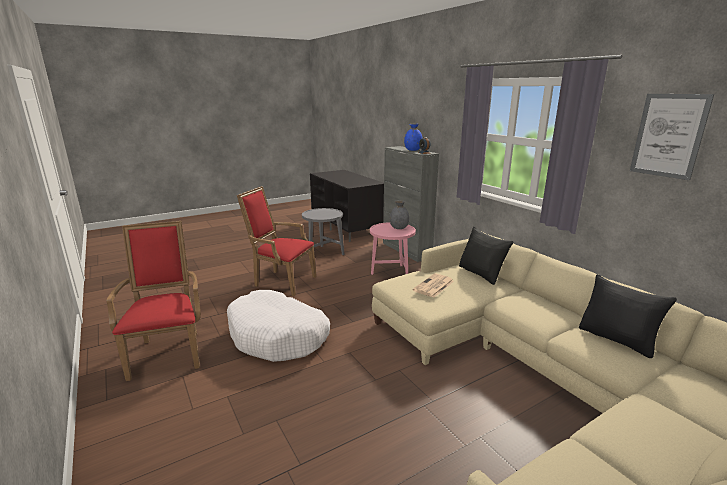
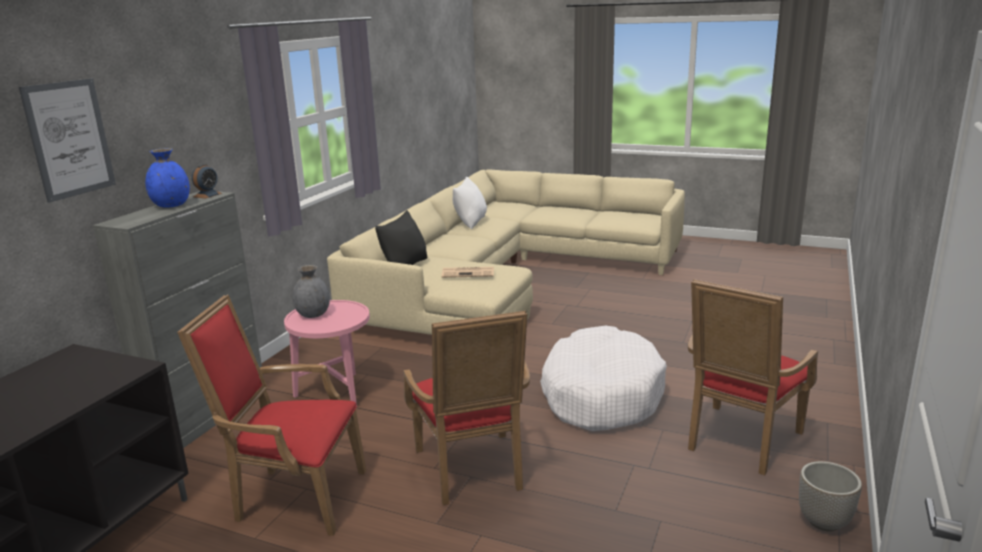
camera: 125 degrees left, 0 degrees up
(106, 335) = (824, 521): none -> planter
(323, 253) = (293, 497): grey side table -> red armchair
(617, 339) = (471, 222): black pillow -> white pillow
(668, 136) = (387, 80): picture -> picture (69, 139)

